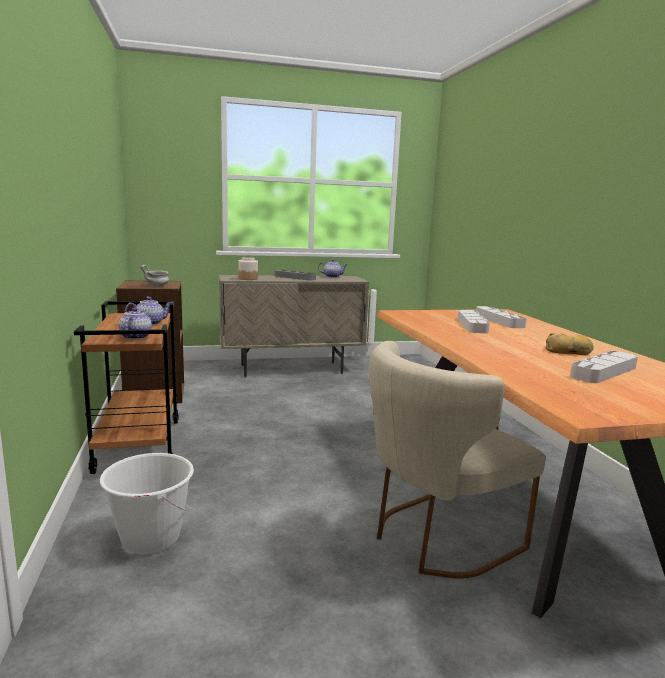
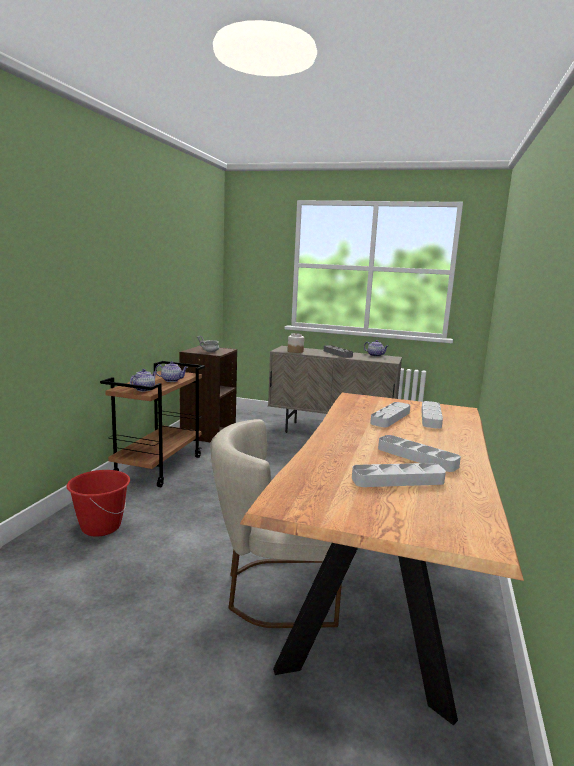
camera: 30 degrees right, 0 degrees up
(150, 538) = (100, 527): white bucket -> red bucket
(568, 352) = (417, 457): bread -> grey tray

